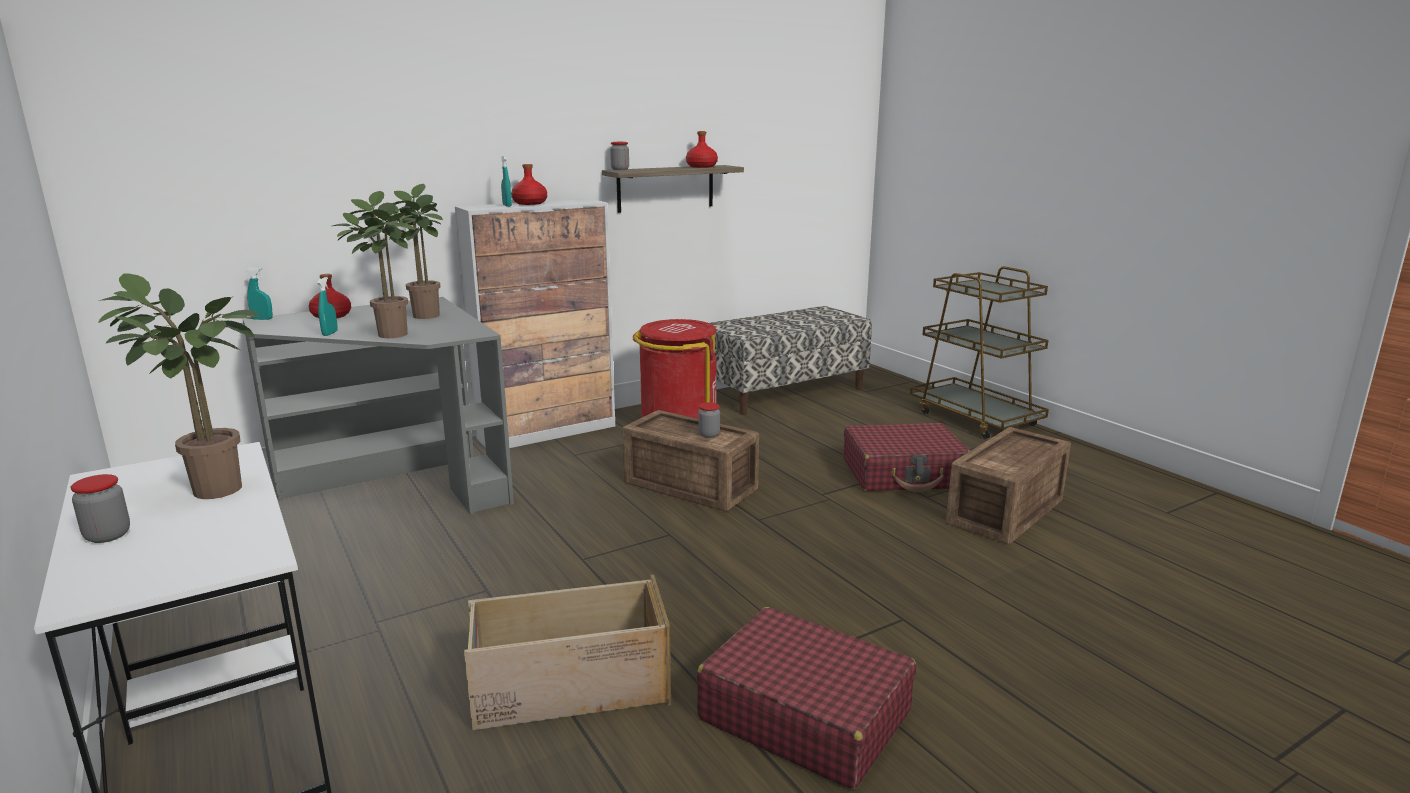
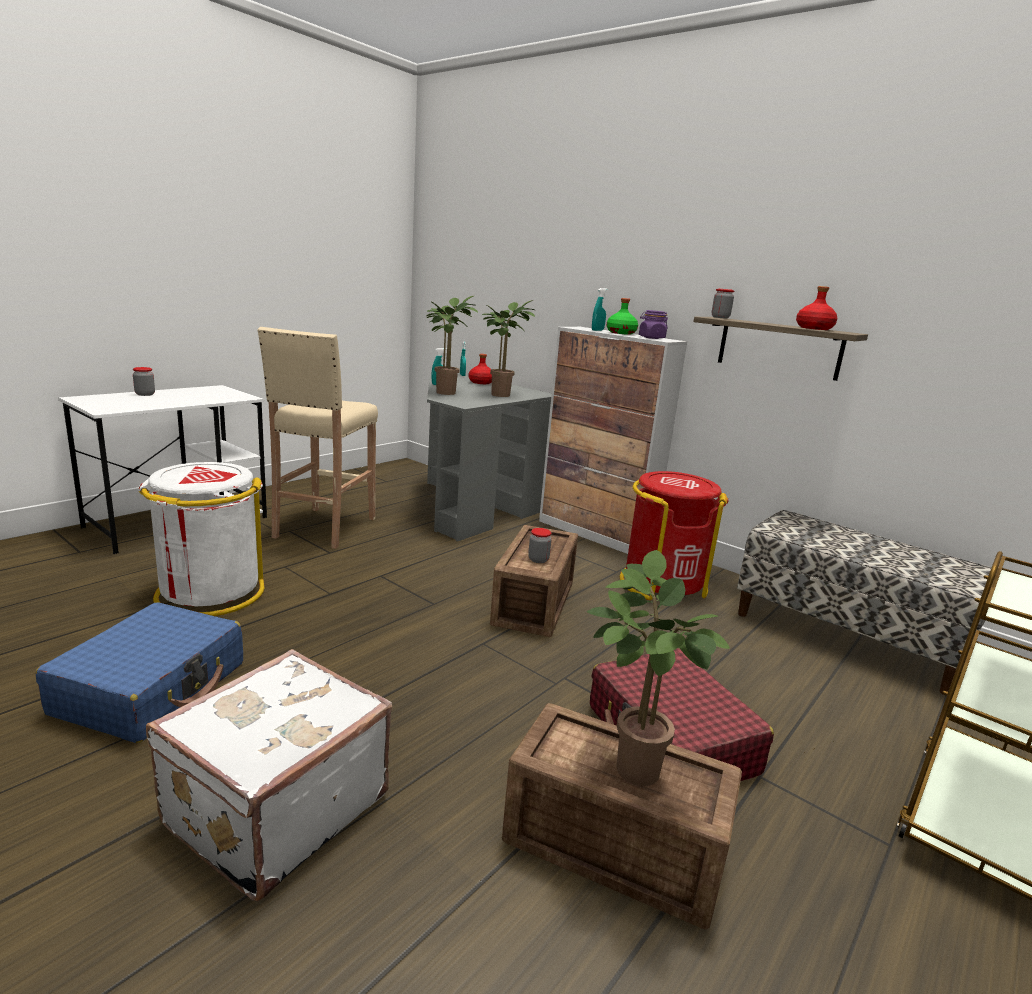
camera: 70 degrees right, 0 degrees up
(208, 492) = (191, 399): potted plant -> potted plant (629, 767)
(392, 592) = (324, 528): none -> beige stool
(530, 203) = (621, 333): red bottle -> green bottle
(569, 688) = (209, 593): crate -> white trash can
(572, 201) = (651, 338): none -> purple jar
(804, 715) = (152, 688): red suitcase -> blue suitcase
(989, 631) = (274, 808): none -> white suitcase

